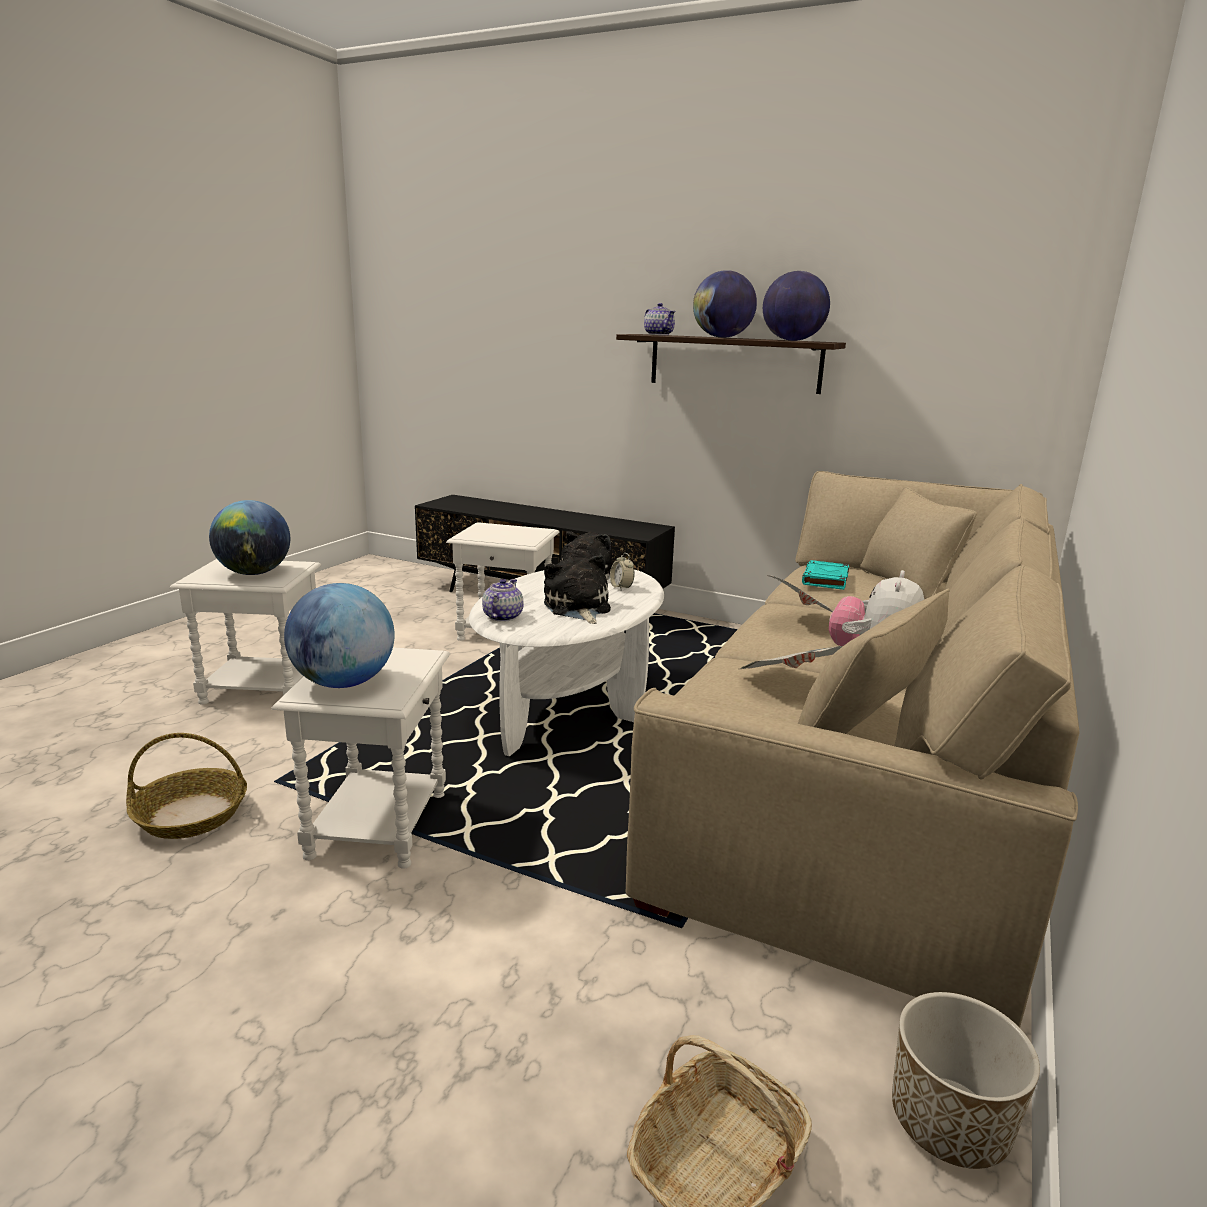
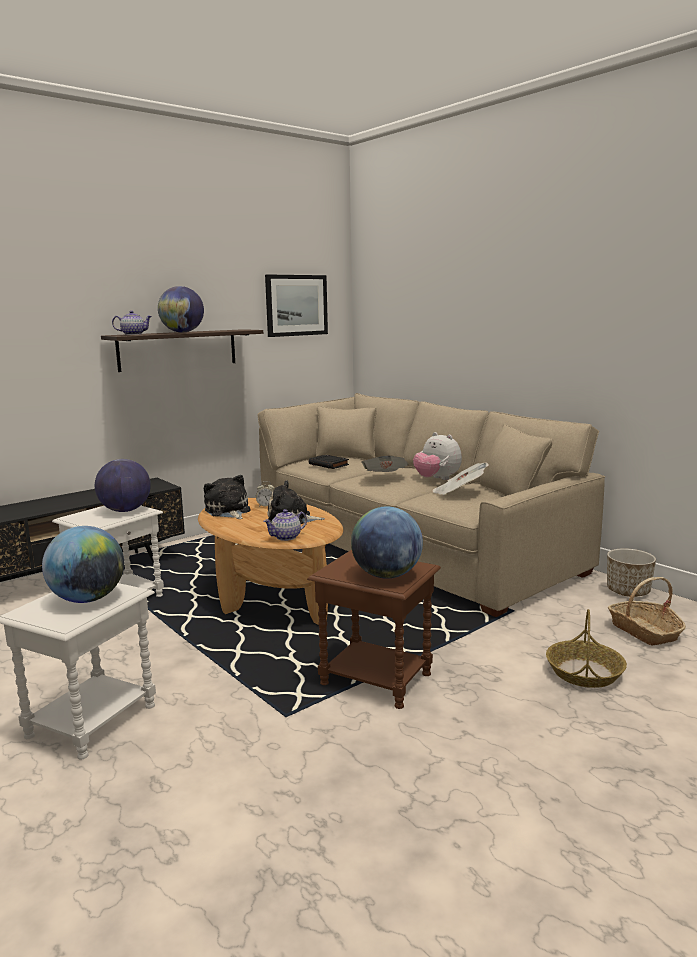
camera: 65 degrees left, 5 degrees down
(192, 815) = (309, 757): basket -> basket (584, 672)
(375, 824) = (375, 680): white side table -> brown side table
(502, 617) = (286, 537): teapot -> teapot turned 75 degrees counterclockwise
(569, 706) = (272, 599): white coffee table -> brown coffee table
(792, 340) = (228, 330): globe -> globe (125, 510)
(825, 579) = (329, 465): turquoise book -> black book
(964, 308) = (296, 305): none -> picture

